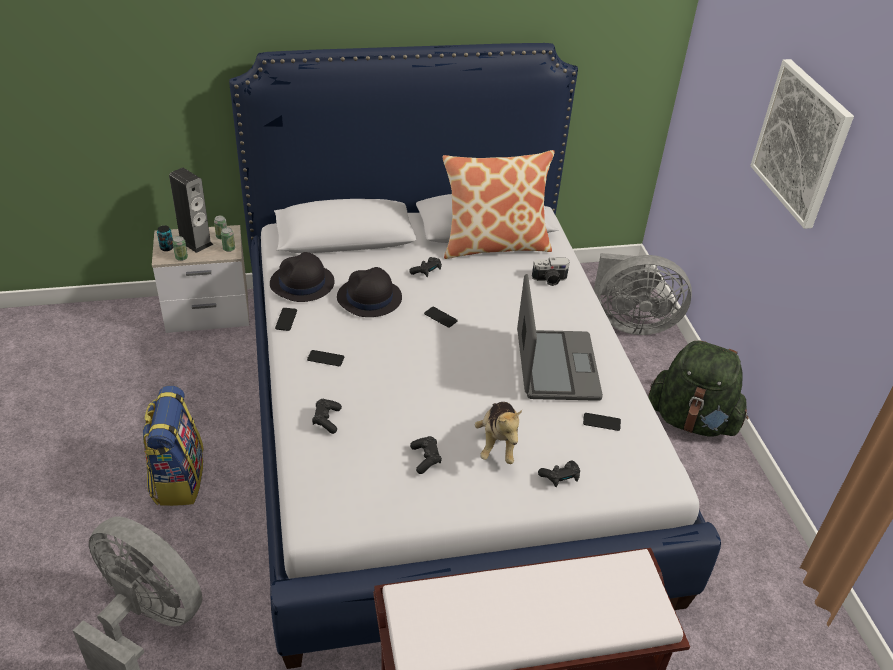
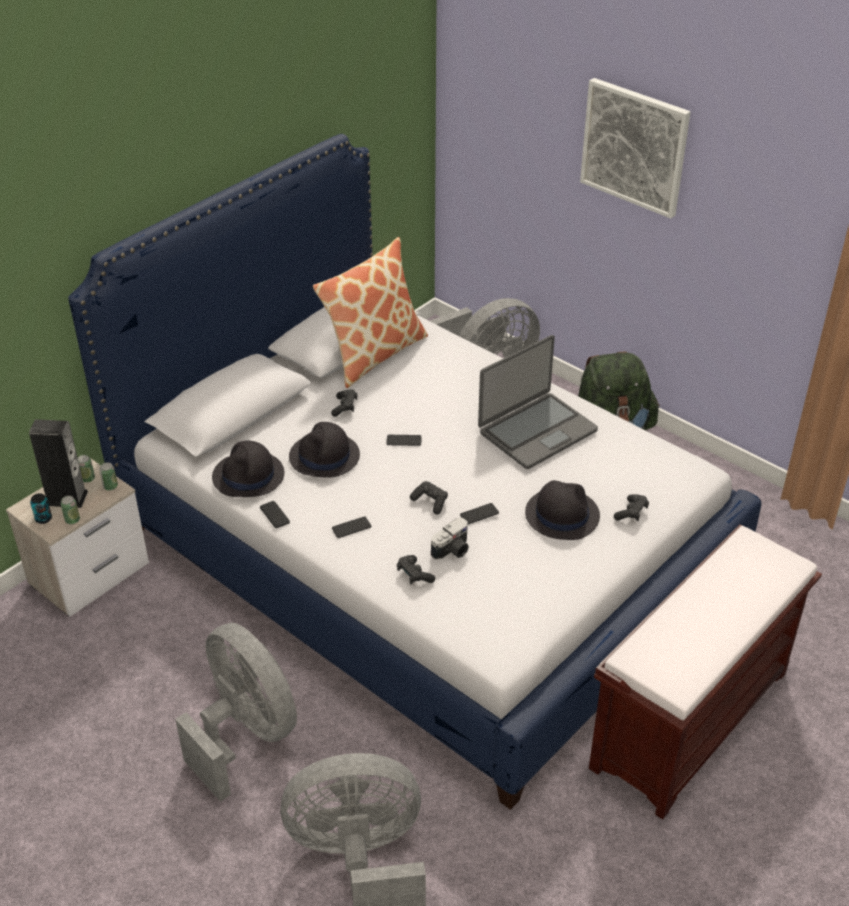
camera: 35 degrees left, 0 degrees up
(178, 479) = (245, 734): backpack -> grey fan
(426, 459) = (525, 557): black game controller -> black game controller (430, 502)
(498, 443) = (561, 514): plush toy -> black hat
(550, 280) = (453, 362): camera -> camera (453, 550)
(556, 366) = (536, 431): laptop -> laptop turned 90 degrees clockwise
(601, 422) = (614, 455): phone -> phone (479, 514)

